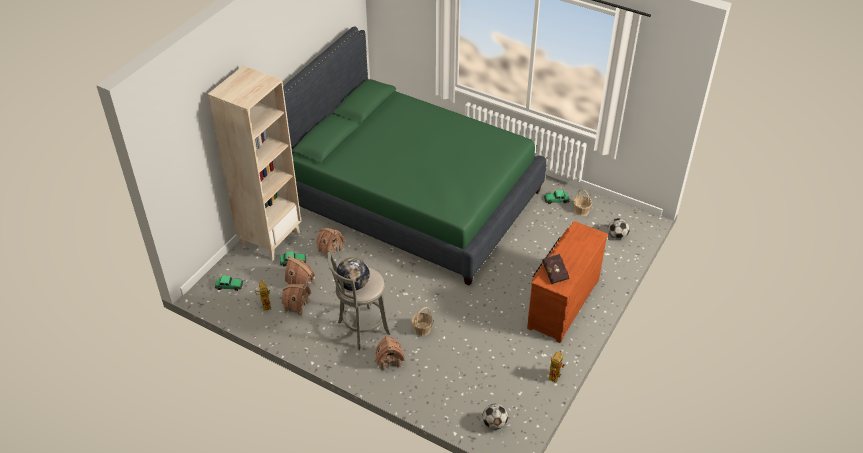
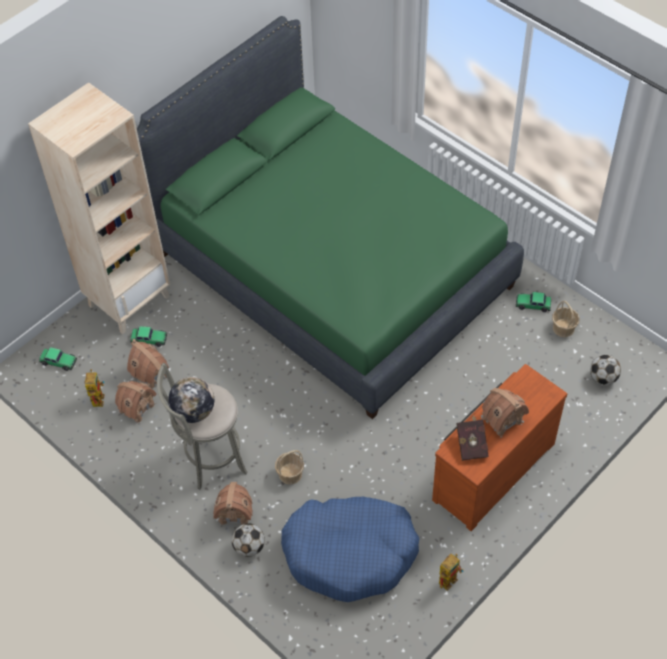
camera: 15 degrees right, 10 degrees up
(330, 249) = (202, 330): toy house -> toy house (502, 419)
(480, 371) = (350, 553): none -> blue dog bed
(494, 423) = (346, 634): football -> football (249, 547)

